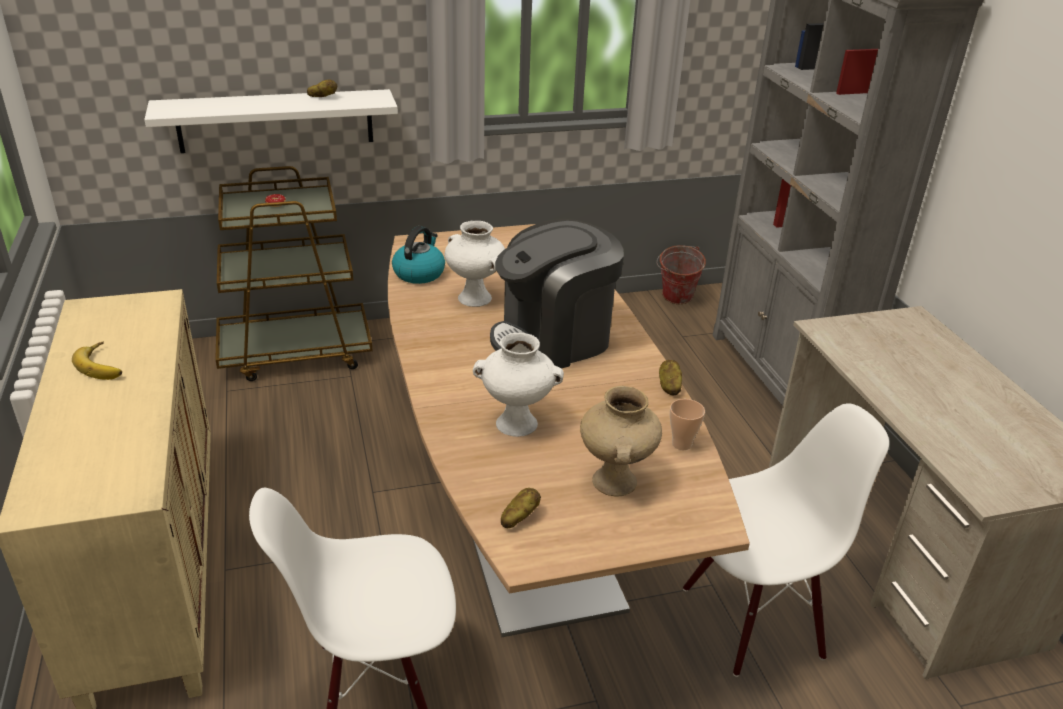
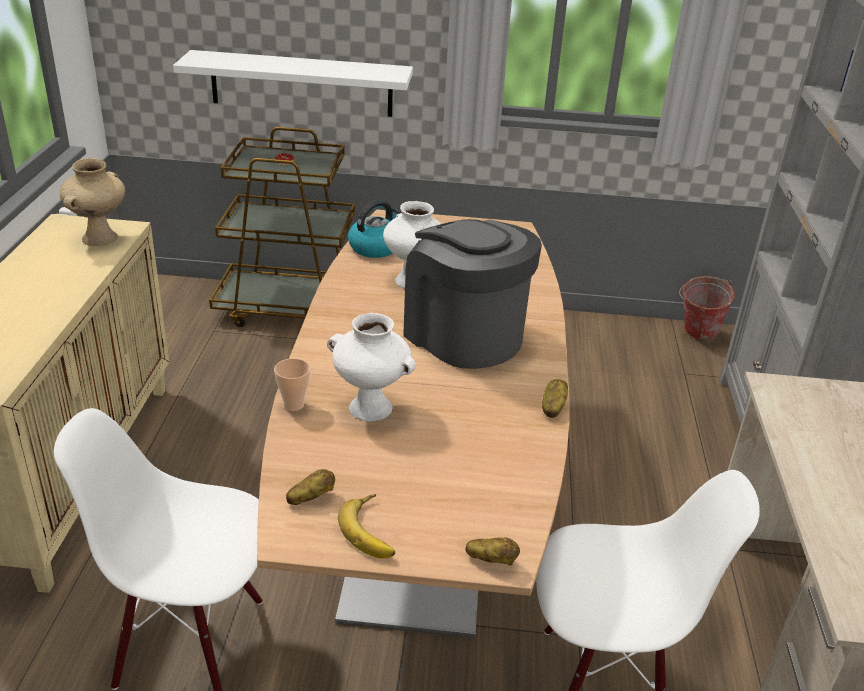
camera: 20 degrees right, 0 degrees up
(104, 365) = (42, 273): banana -> banana (373, 530)
(323, 97) = (343, 66): potato -> potato (491, 560)
(553, 339) = (463, 335): coffee machine -> coffee machine turned 60 degrees clockwise
(615, 482) = (430, 489): beige vase -> beige vase (100, 239)
(681, 444) = (526, 468): cup -> cup (293, 405)

